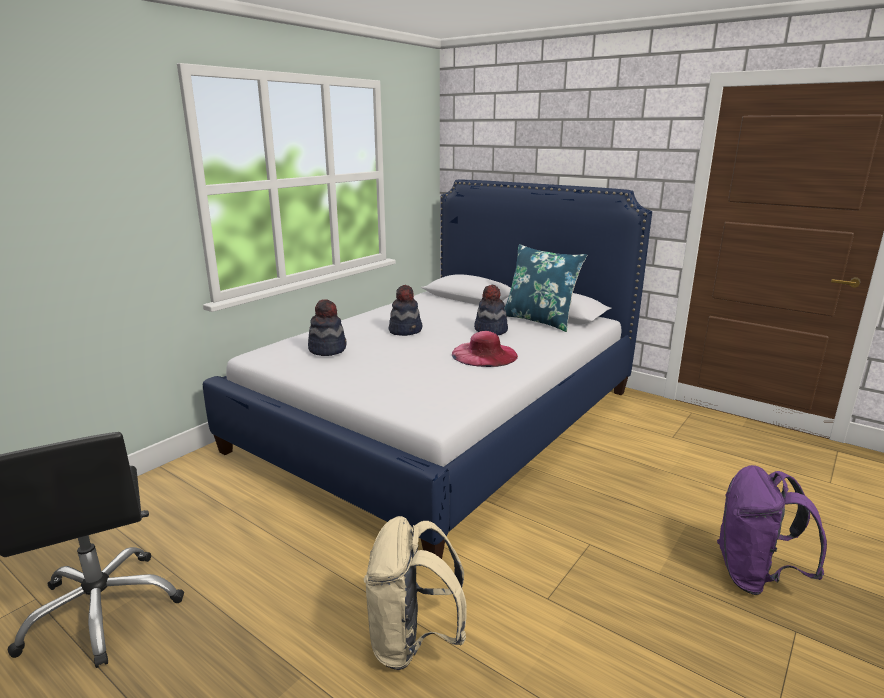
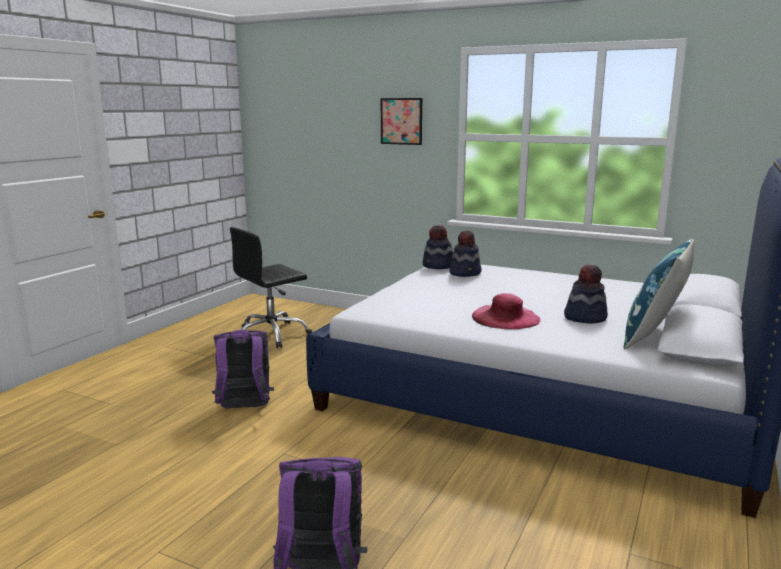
camera: 80 degrees right, 5 degrees down
(102, 175) = (401, 121): none -> picture
(406, 330) = (542, 289): hat -> hat (438, 266)
(413, 641) = (244, 409): beige backpack -> purple backpack

